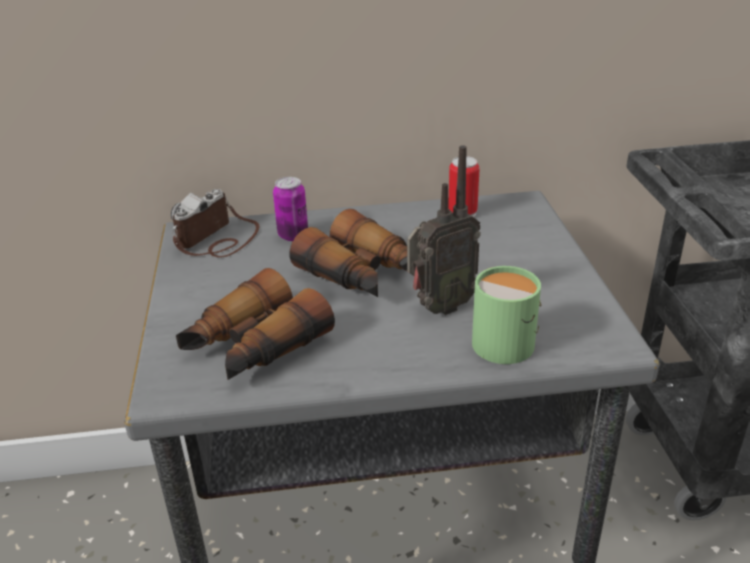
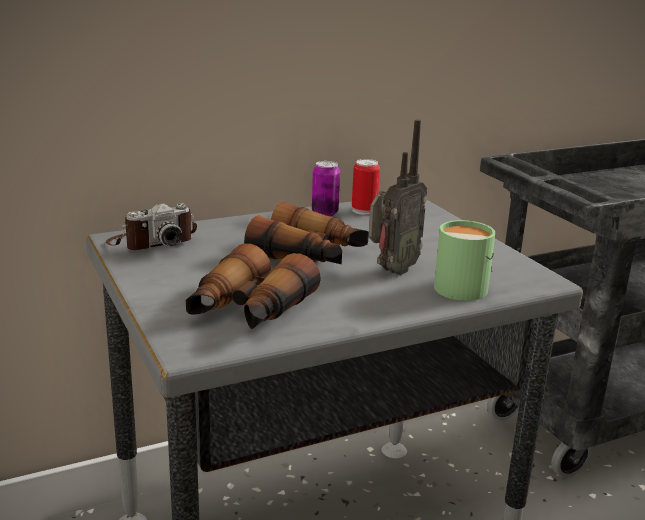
camera: 20 degrees left, 10 degrees down
(217, 239) = (152, 242): camera -> camera turned 135 degrees counterclockwise
(293, 235) = (224, 234): can -> can (325, 213)

